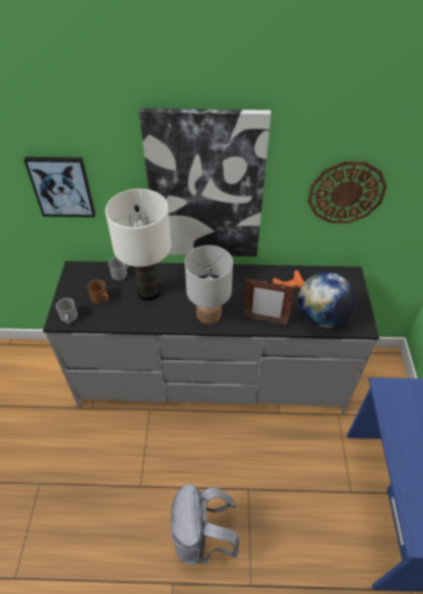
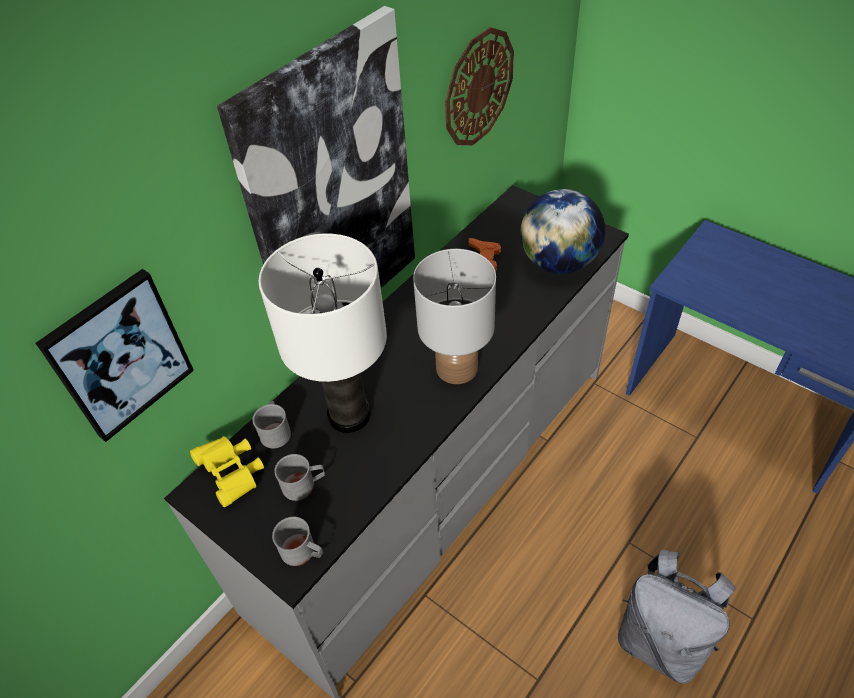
camera: 50 degrees left, 0 degrees up
(90, 273) = (233, 474): none -> yellow binoculars
(101, 299) = (304, 485): brown mug -> grey mug
(265, 320) = (518, 316): picture frame -> none

